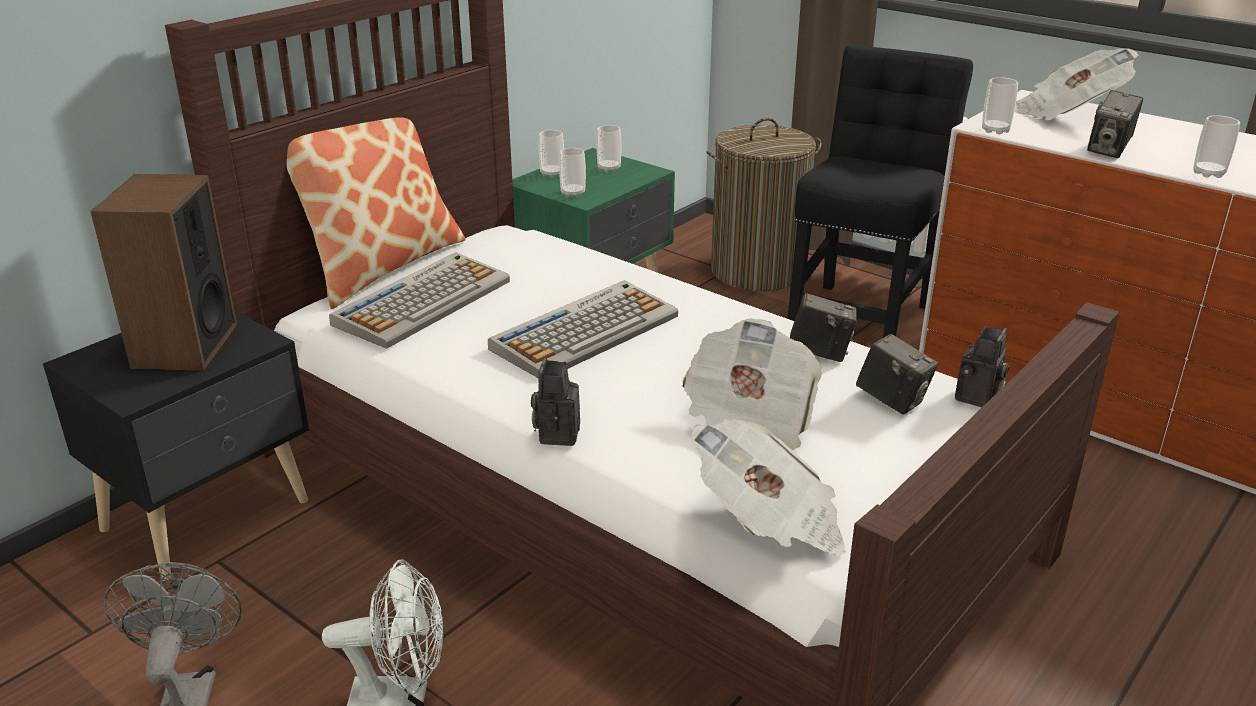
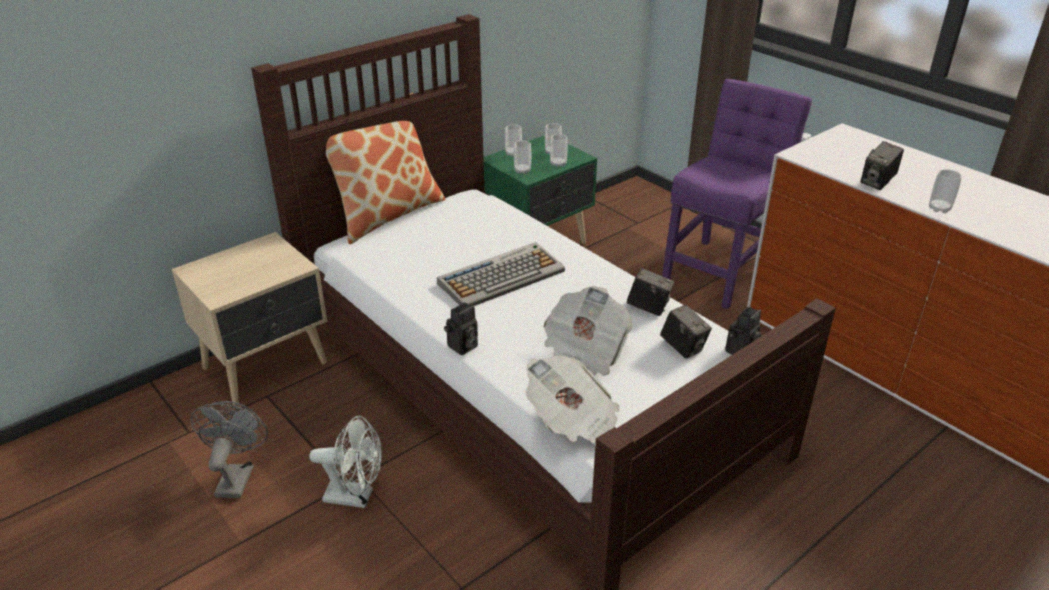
camera: 10 degrees right, 5 degrees up
(184, 346) = (254, 265): speaker -> none
(211, 516) = (268, 366): black nightstand -> beige nightstand
(423, 301) = (406, 245): keyboard -> none
(556, 433) = (462, 347): camera -> camera turned 150 degrees counterclockwise
(757, 271) = (659, 225): laundry basket -> none
(860, 320) = (720, 270): black chair -> purple chair
(995, 130) = (804, 159): cup -> cup (558, 164)
(1066, 113) = (864, 147): newspaper -> none

